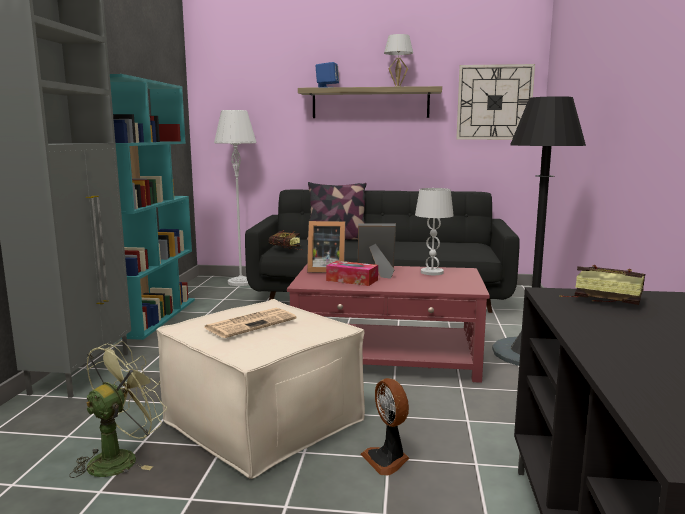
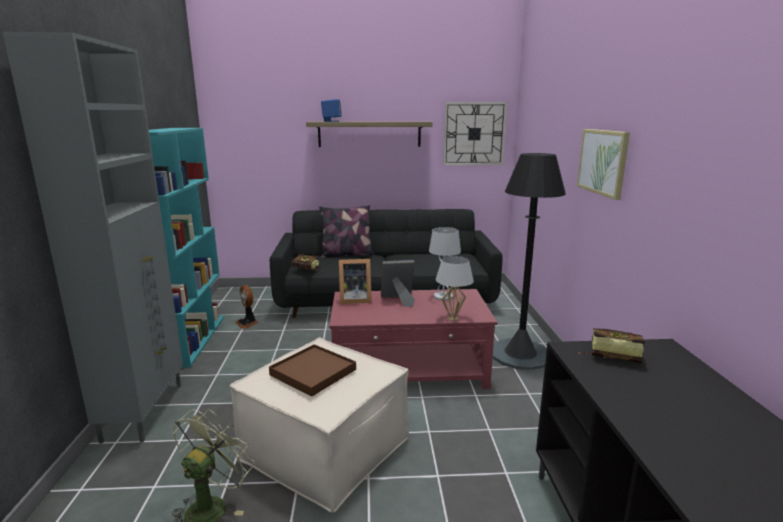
camera: 10 degrees left, 5 degrees up
(241, 282) = (260, 293): grey floor lamp -> none
(251, 323) = (313, 372): newspaper -> brown tray
(352, 280) = (381, 311): tissue box -> none
(387, 459) = (437, 477): fan -> fan (247, 323)
(397, 87) = (394, 121): white table lamp -> white table lamp (453, 319)
(629, 99) = (603, 162): none -> picture

